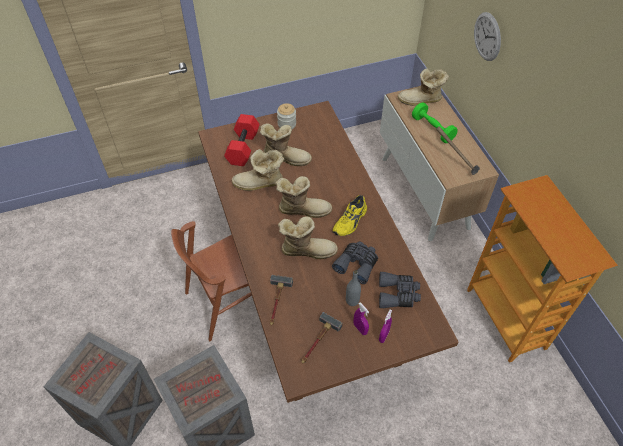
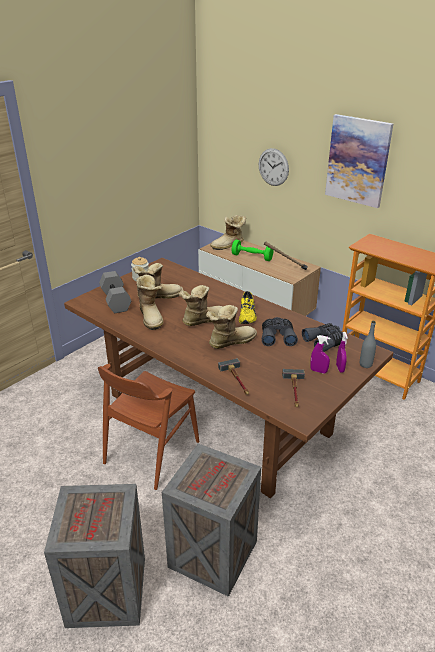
camera: 30 degrees left, 20 degrees down
(244, 148) = (116, 301): red dumbbell -> grey dumbbell
(260, 184) = (151, 317): boot -> boot turned 75 degrees counterclockwise
(352, 300) = (295, 357): grey bottle -> grey bottle (365, 364)
(563, 85) = (358, 161): none -> picture

